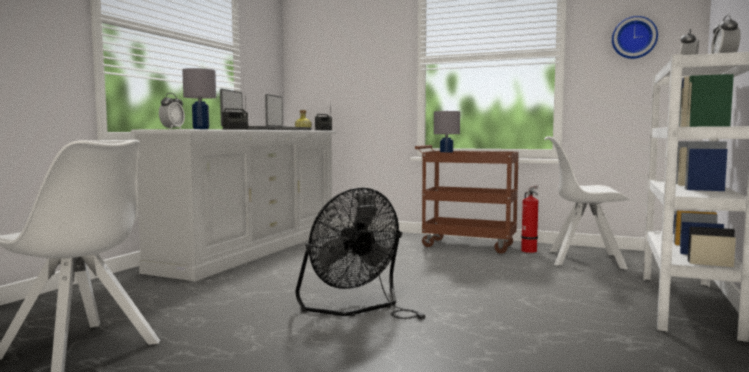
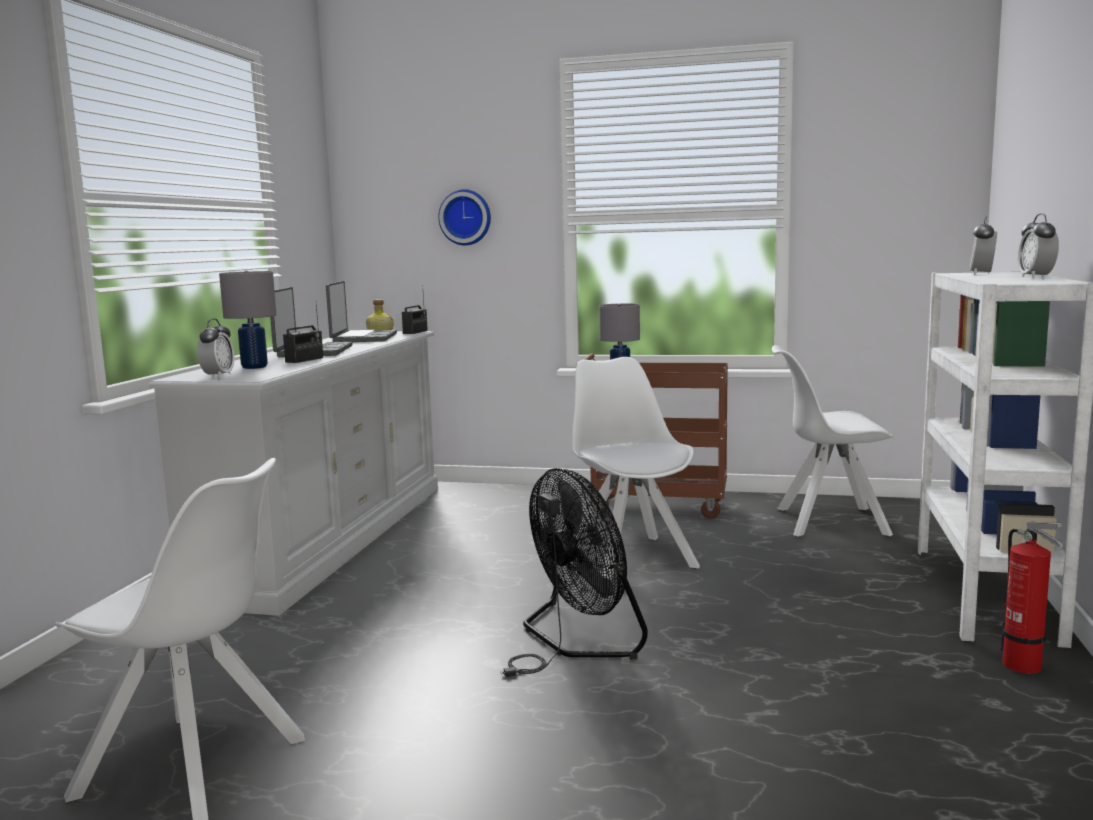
camera: 10 degrees left, 5 degrees up
(365, 306) = (566, 639): black fan -> black fan turned 105 degrees clockwise
(435, 269) = (630, 558): none -> white chair
(530, 251) = (750, 511): fire extinguisher -> fire extinguisher (1026, 667)
(634, 38) = (889, 192): wall clock -> wall clock (466, 217)

